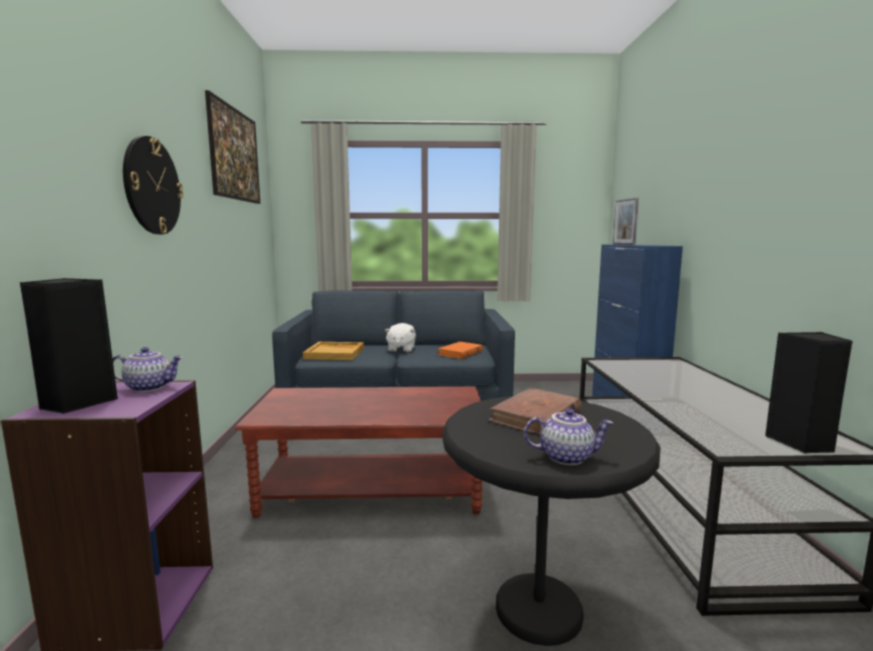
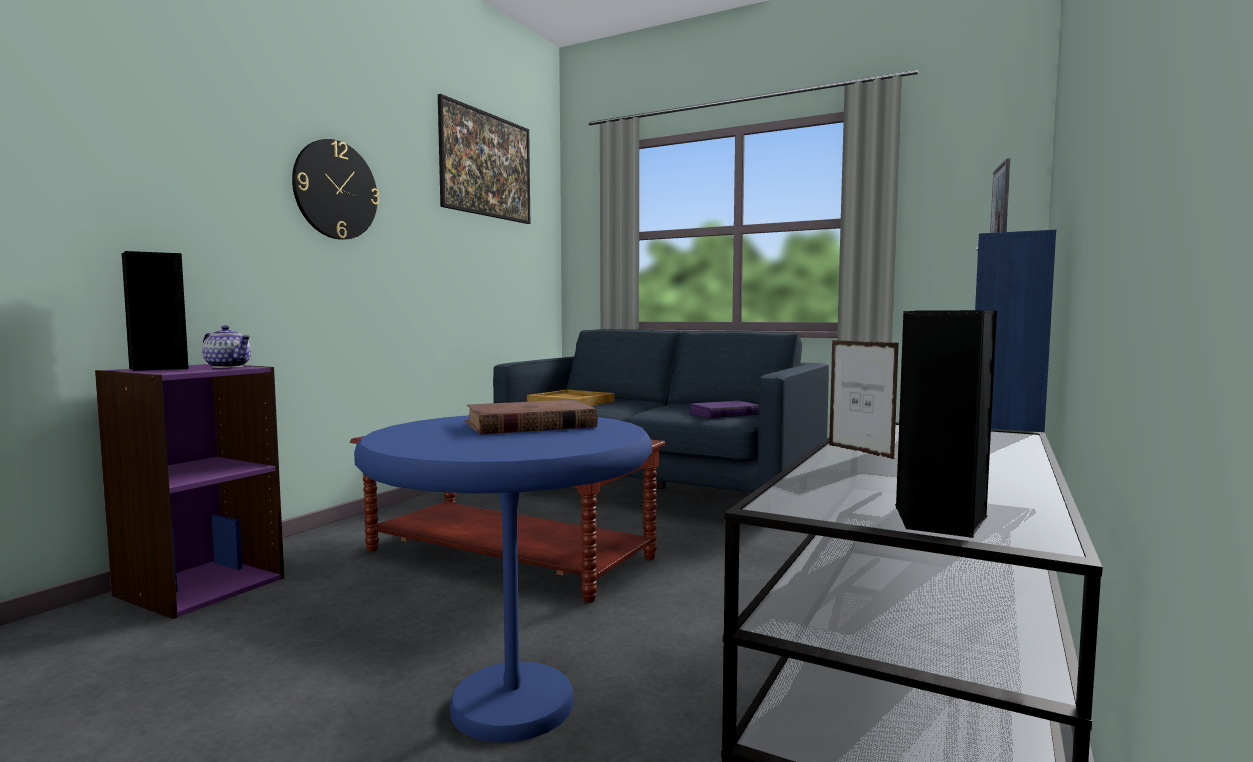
camera: 30 degrees right, 5 degrees down
(401, 349) = (656, 405): white plush toy -> none
(460, 353) = (724, 413): orange book -> purple book
(538, 610) = (512, 704): black side table -> blue side table
(566, 457) = (444, 446): teapot -> none
(652, 390) = (860, 452): none -> picture frame

